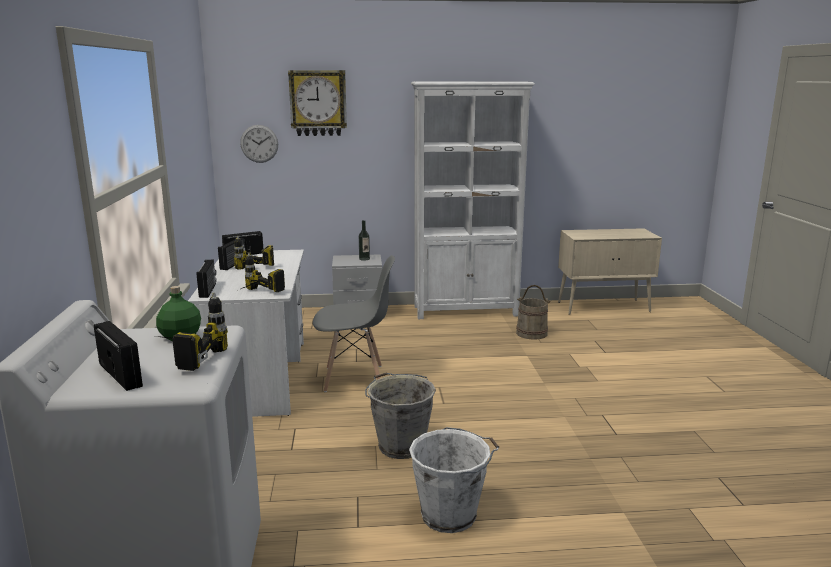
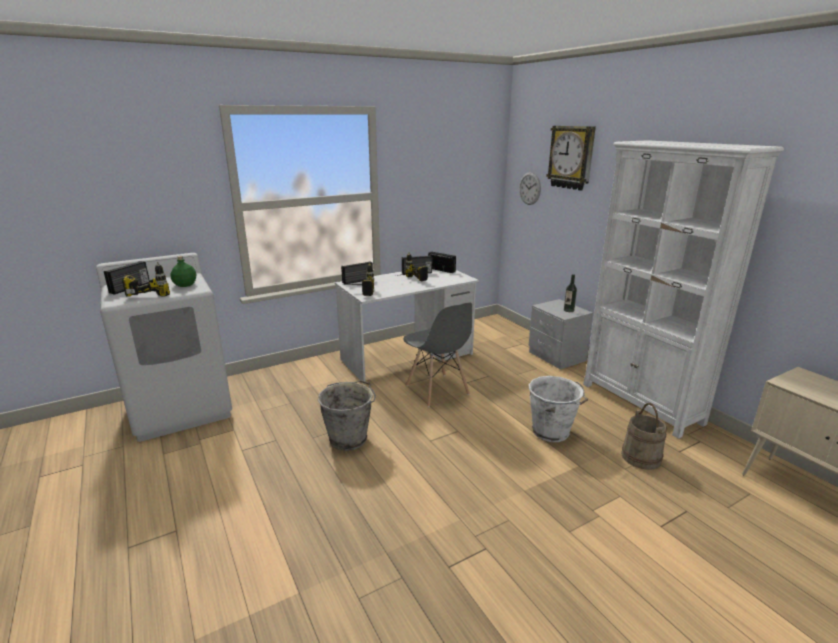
camera: 65 degrees right, 5 degrees up
(451, 515) = (265, 486): white bucket -> white bucket (552, 432)

